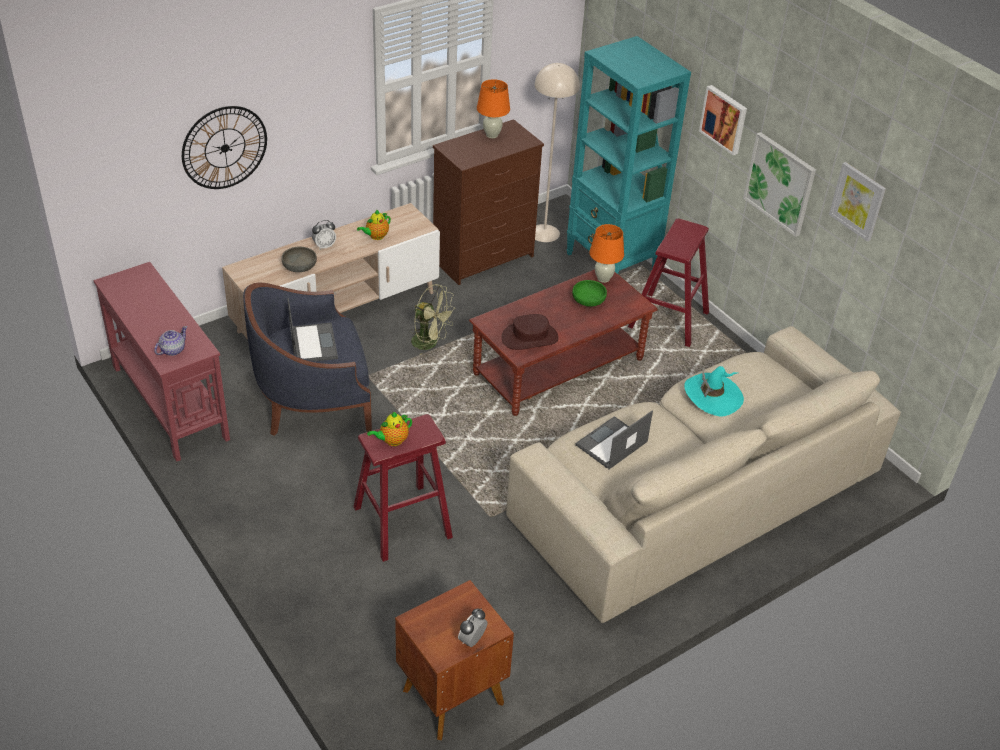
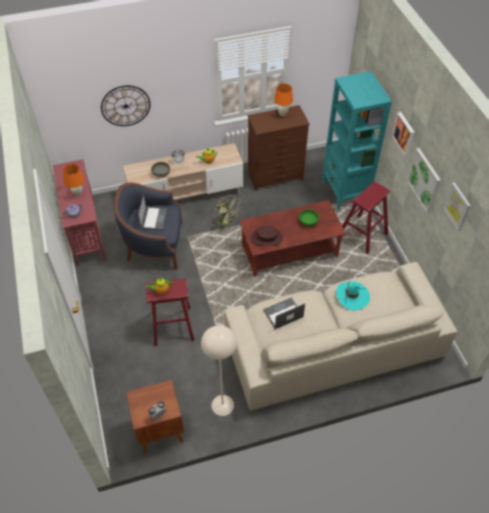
camera: 20 degrees right, 10 degrees up
(544, 233) = (315, 166): beige floor lamp -> beige floor lamp (222, 405)
(603, 278) = (323, 209): orange table lamp -> orange table lamp (78, 193)

